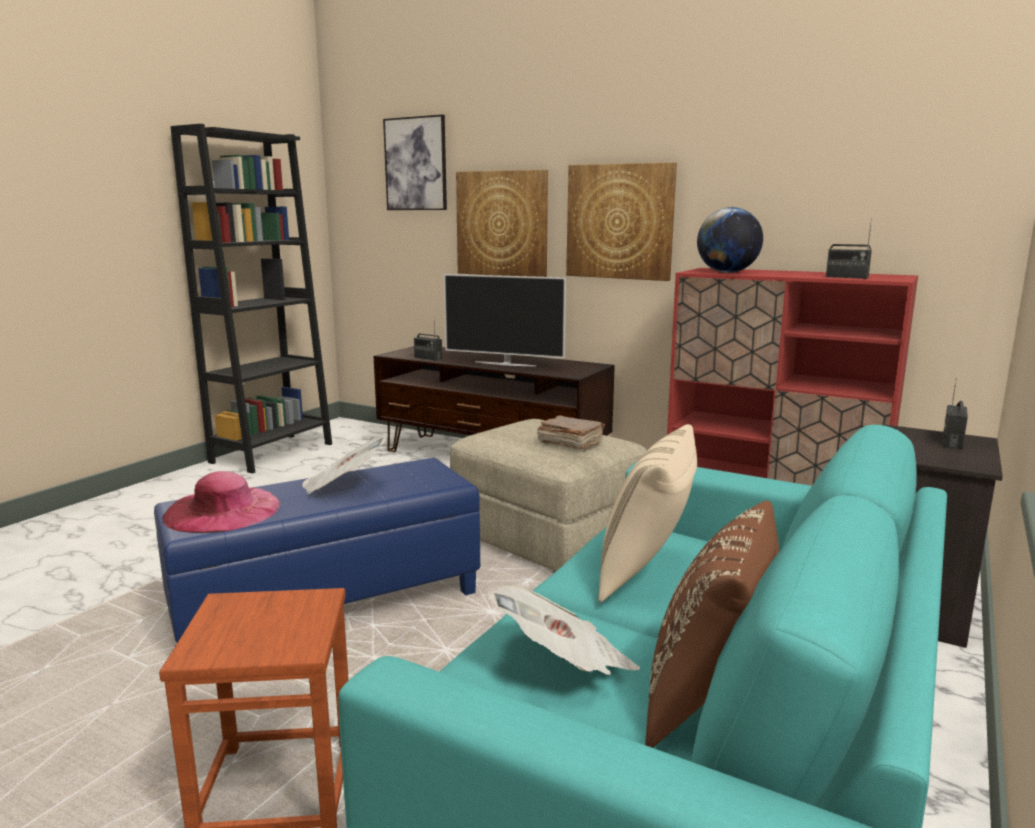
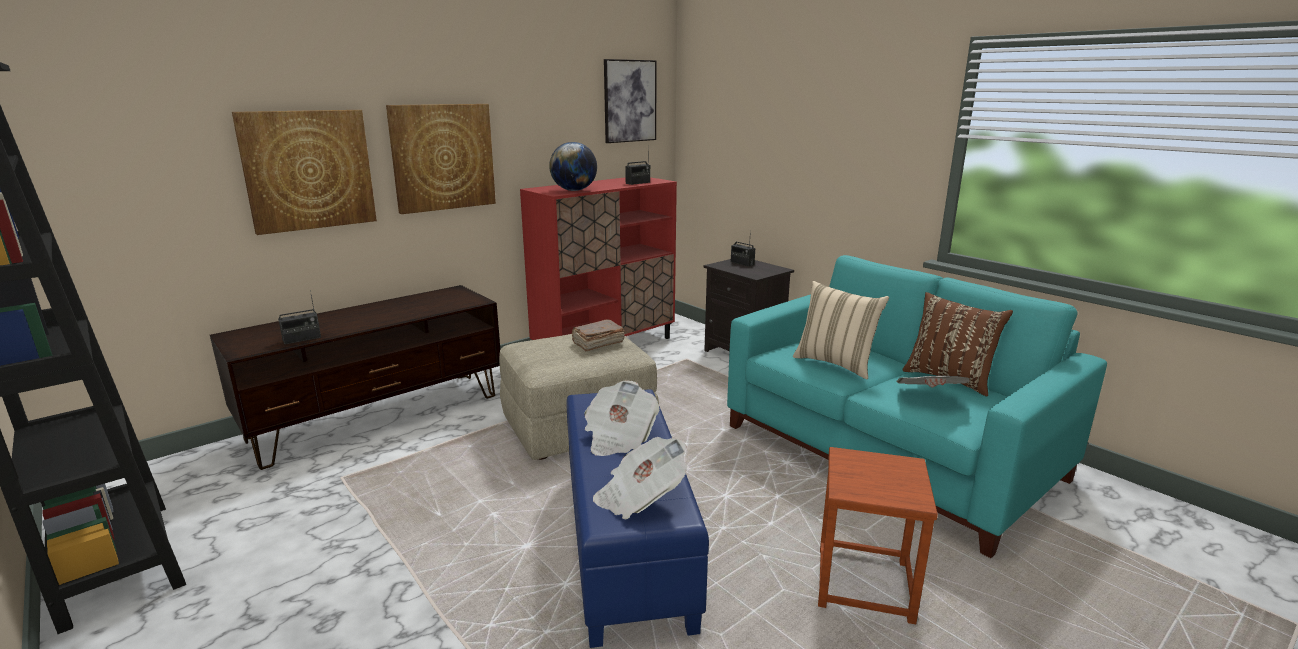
camera: 70 degrees left, 5 degrees up
(222, 510) = (640, 497): pink hat -> newspaper
(416, 164) = (147, 101): picture -> picture (630, 101)
(505, 364) = (393, 314): television -> none

